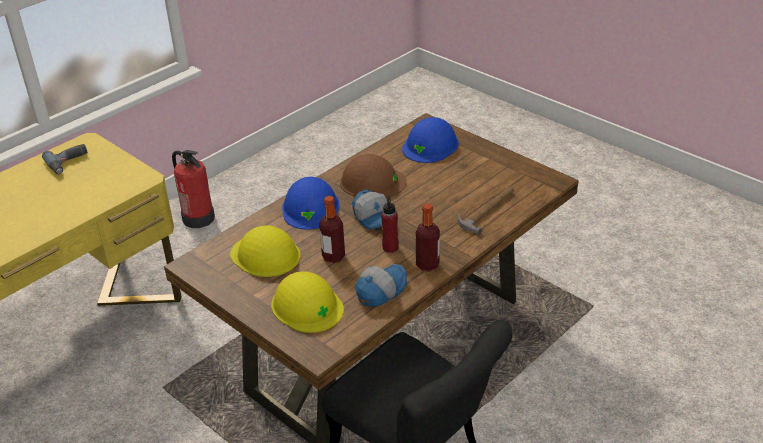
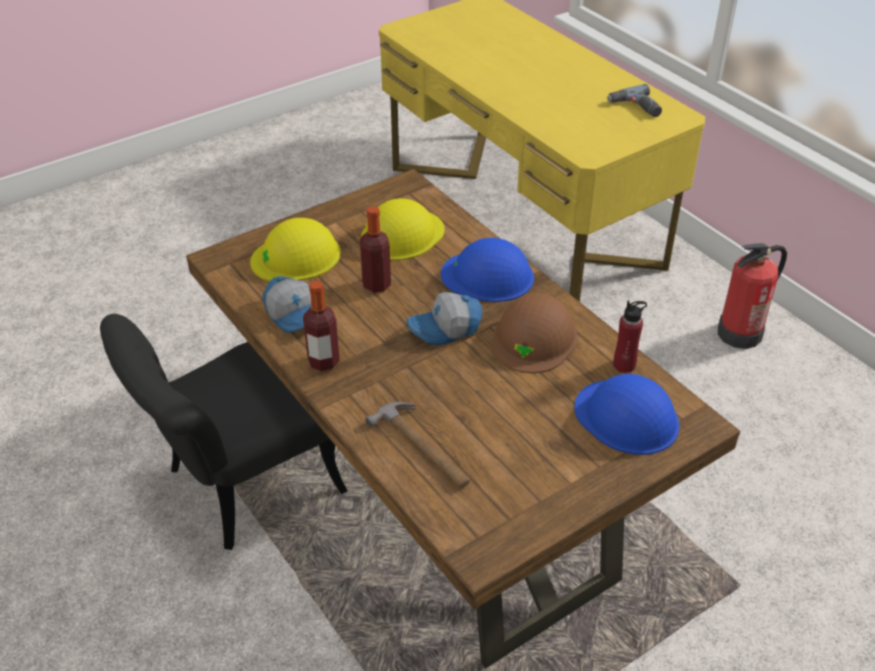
camera: 100 degrees right, 5 degrees up
(390, 247) = (374, 334): red bottle -> red bottle (624, 365)

